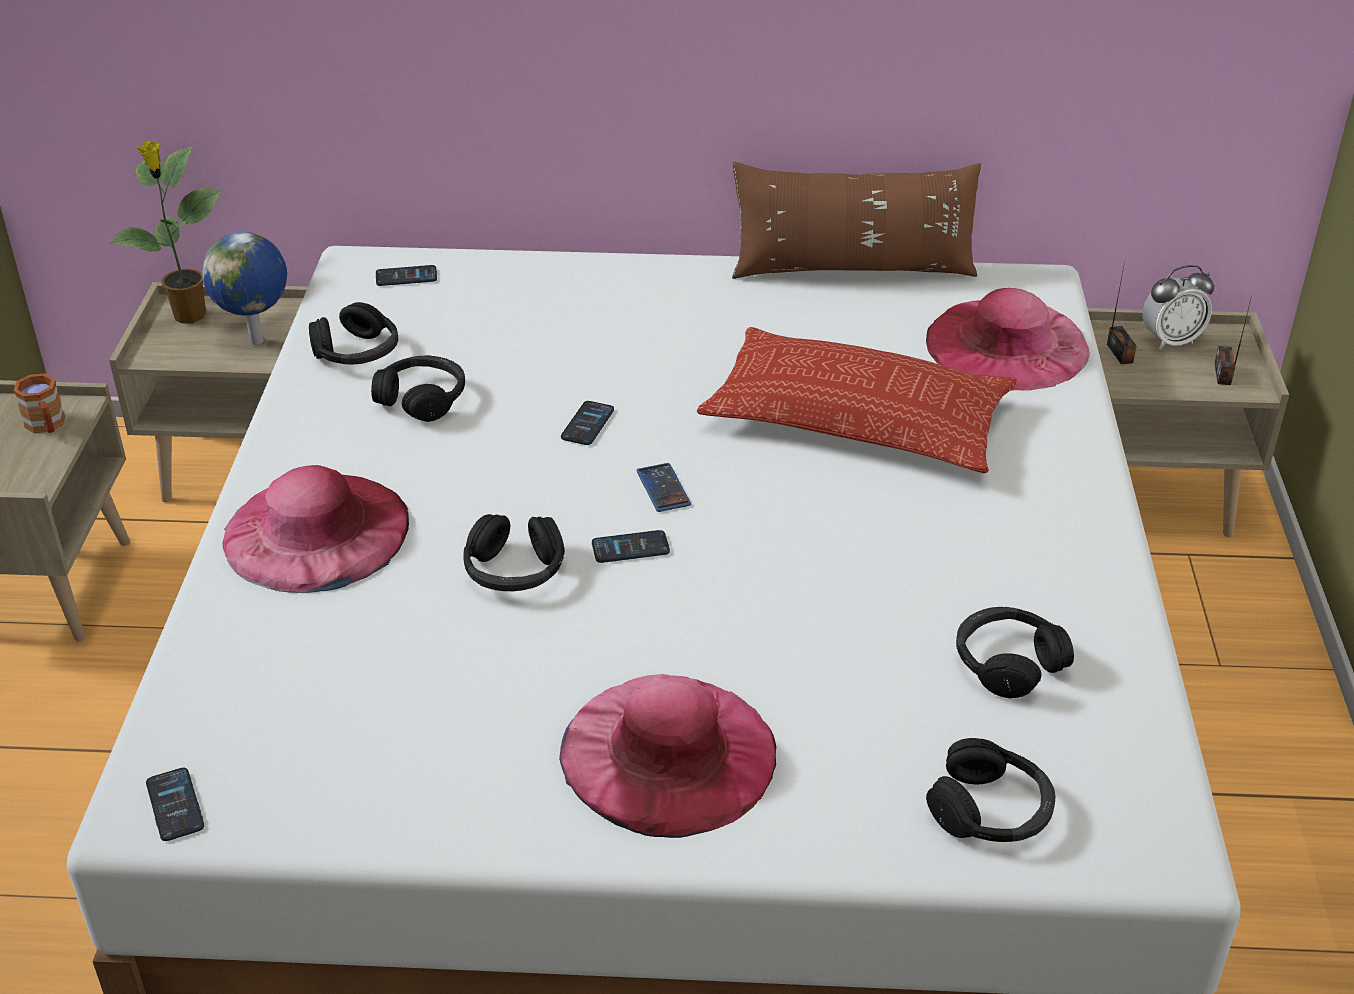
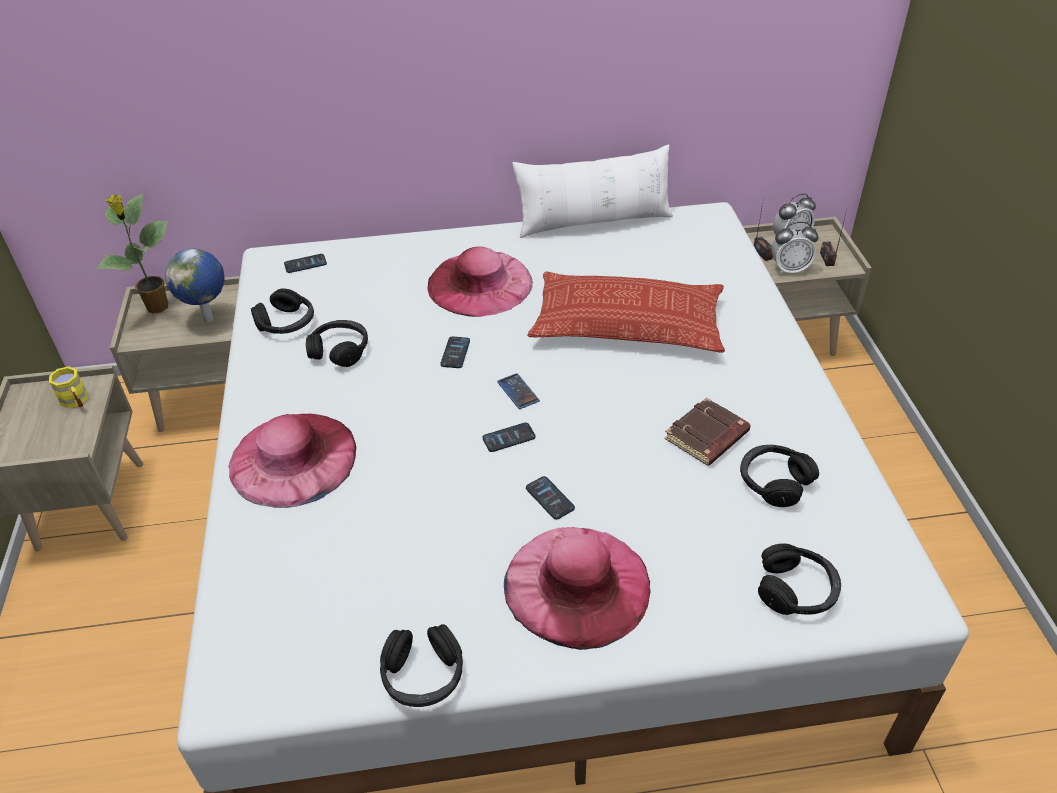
camera: 10 degrees left, 5 degrees up
(47, 426) = (76, 402): brown mug -> yellow mug
(175, 805) = (247, 686): phone -> phone (550, 498)
(514, 571) = (436, 467): black headphones -> black headphones (423, 675)
(852, 269) = (594, 222): brown pillow -> white pillow
(926, 588) = (707, 437): none -> brown book
(1007, 344) = (705, 260): pink hat -> pink hat (480, 283)
(1156, 381) = (789, 269): none -> alarm clock

